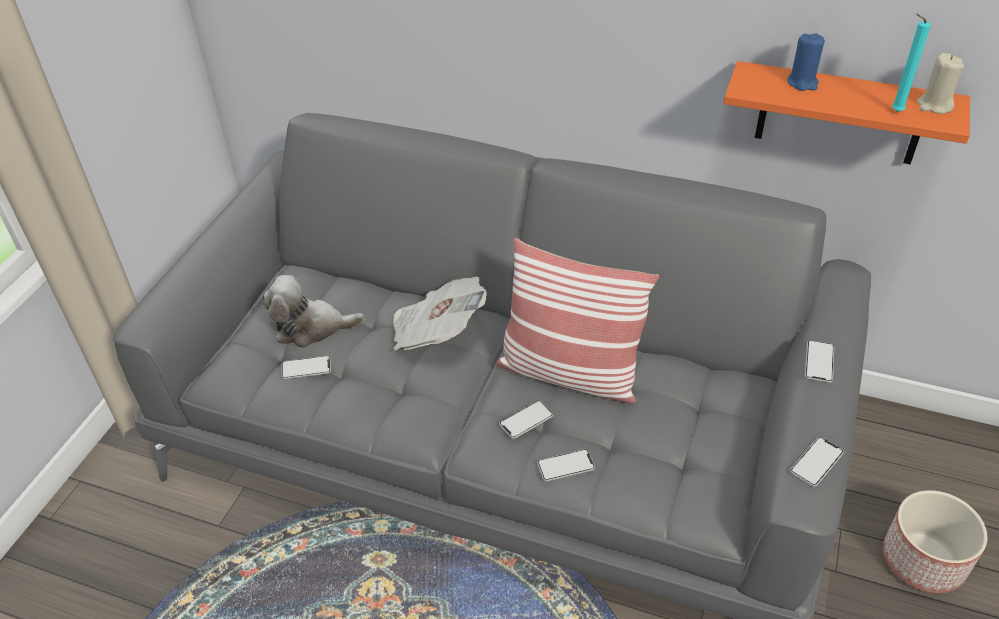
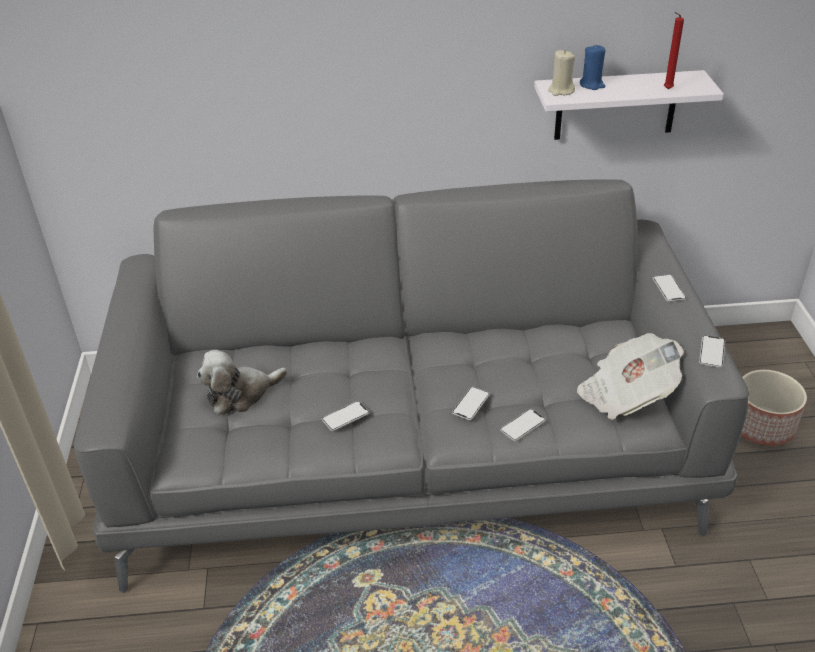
camera: 25 degrees left, 5 degrees down
(306, 368) = (259, 426): phone -> phone (345, 416)
(437, 332) = (354, 364): newspaper -> newspaper (626, 394)
(569, 373) = (479, 361): pillow -> none
(840, 114) = (616, 105): orange shelf -> white shelf
(894, 112) = (666, 89): turquoise candle -> red candle
(934, 105) = (688, 80): beige candle -> beige candle (561, 91)

